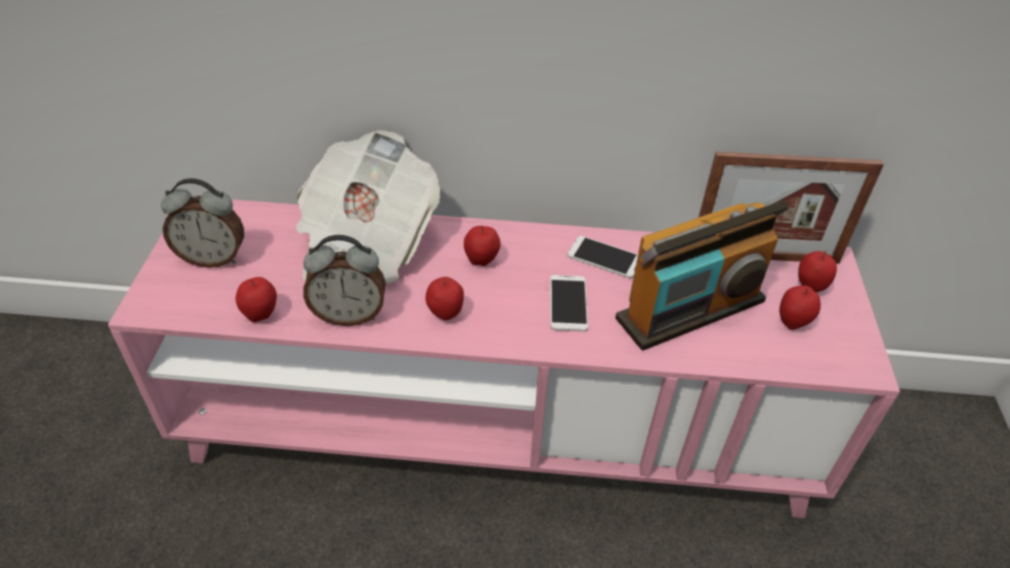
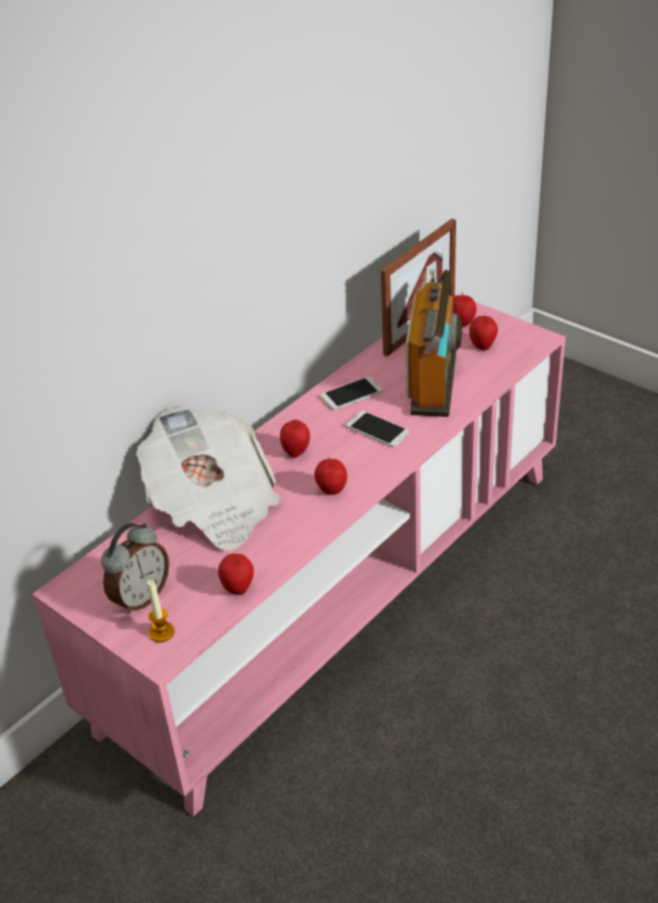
camera: 50 degrees left, 5 degrees down
(175, 293) = (161, 632): none -> candle
(349, 315) = (285, 540): alarm clock -> none

